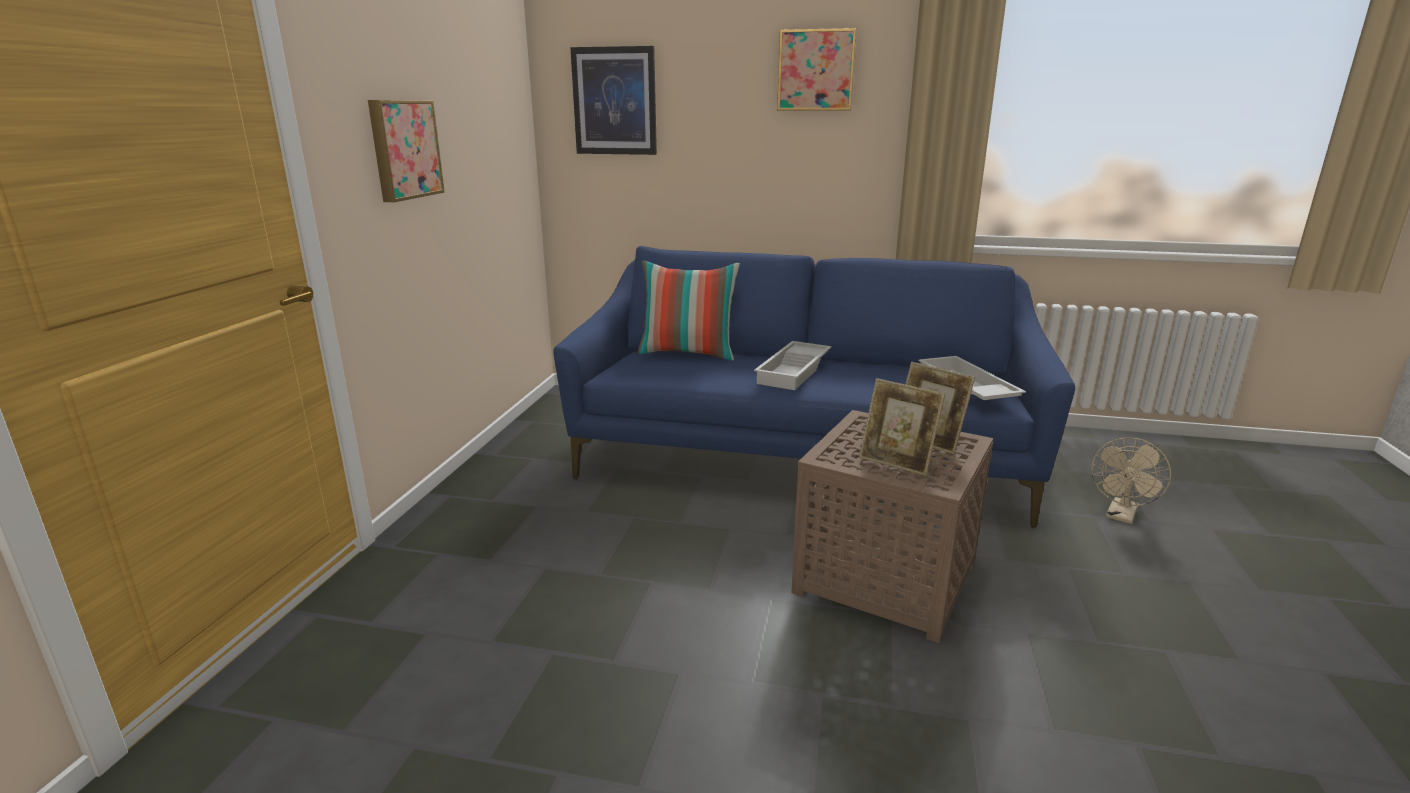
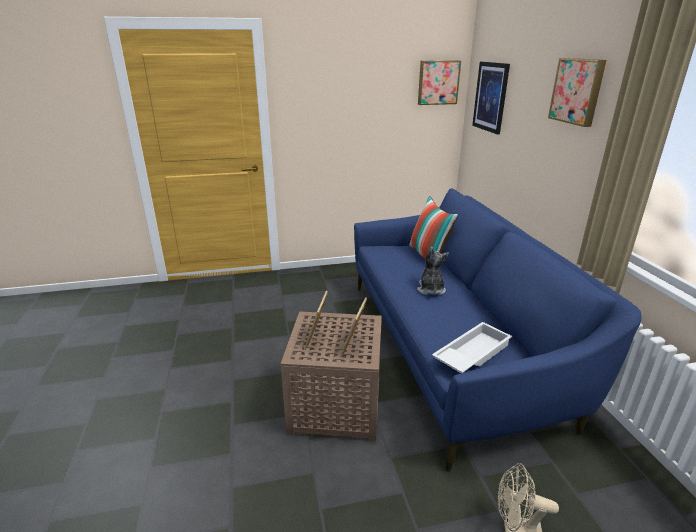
camera: 65 degrees right, 5 degrees up
(403, 149) = (333, 117): picture -> picture (438, 82)
(795, 371) = (431, 289): white tray -> plush toy

